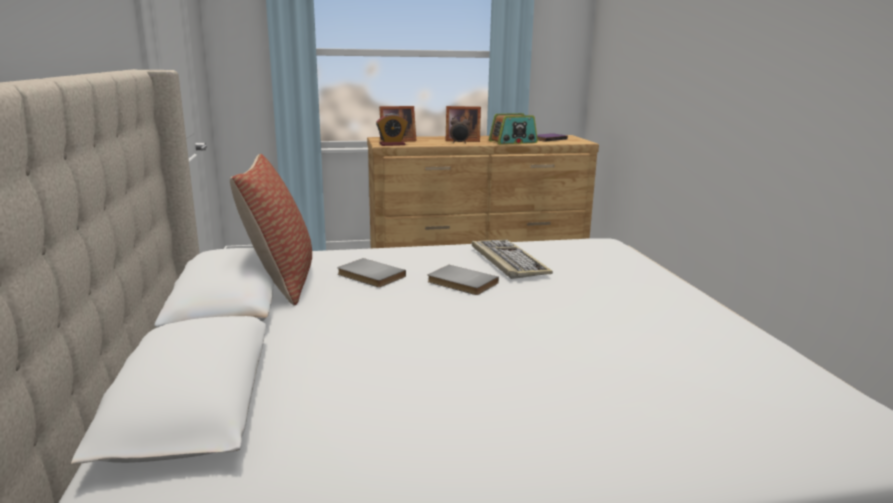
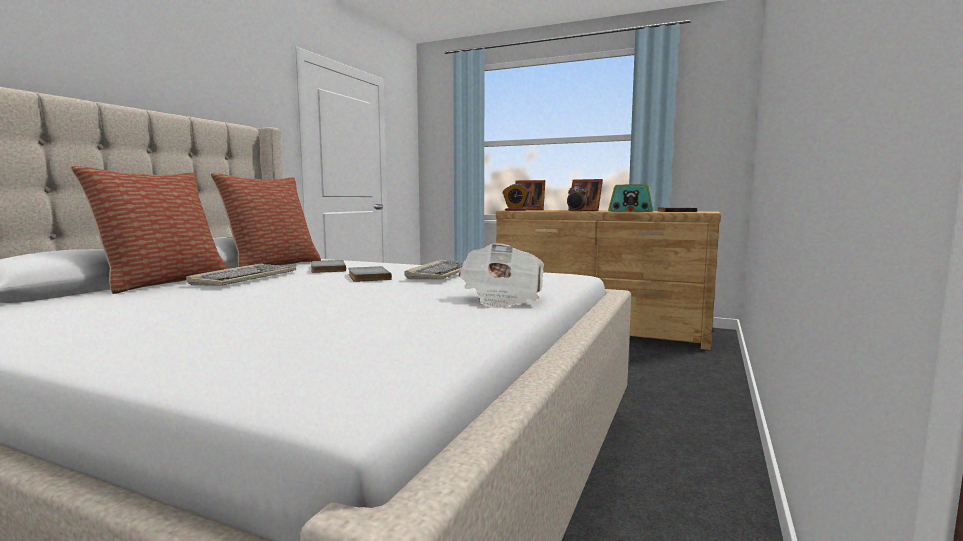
camera: 35 degrees right, 10 degrees down
(269, 350) = (163, 282): none -> pillow
(344, 317) = (245, 278): none -> keyboard
(661, 293) = (501, 299): none -> newspaper

